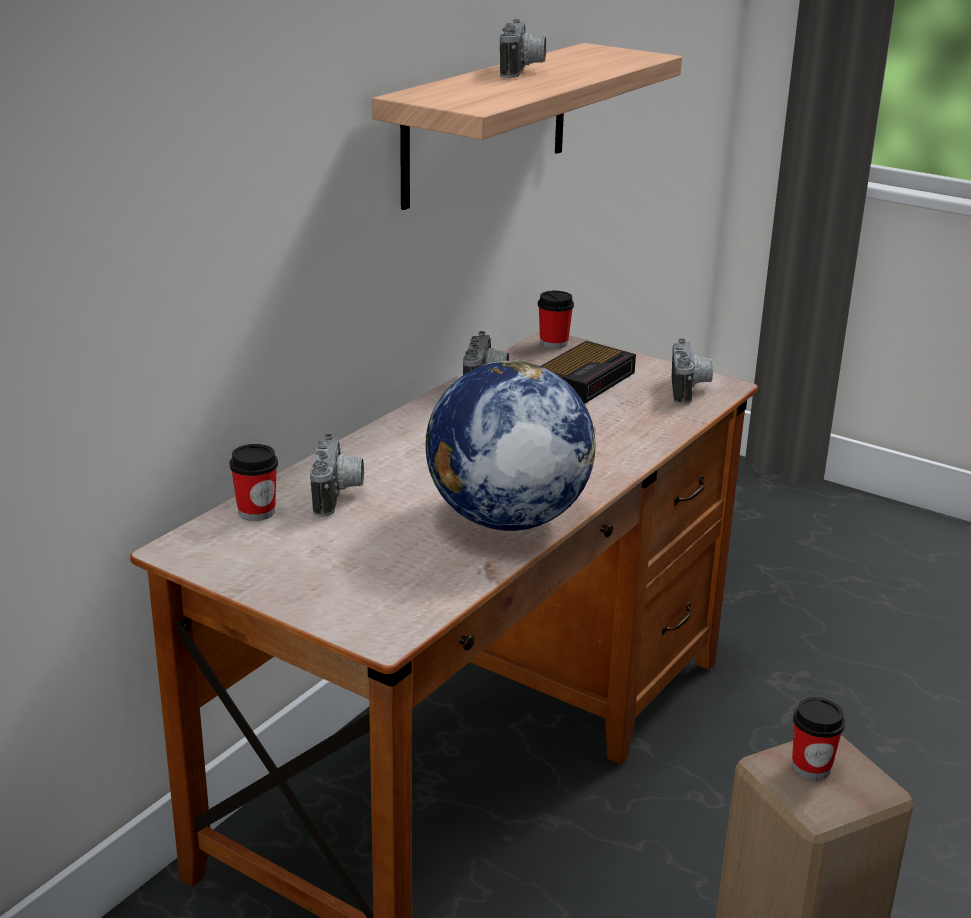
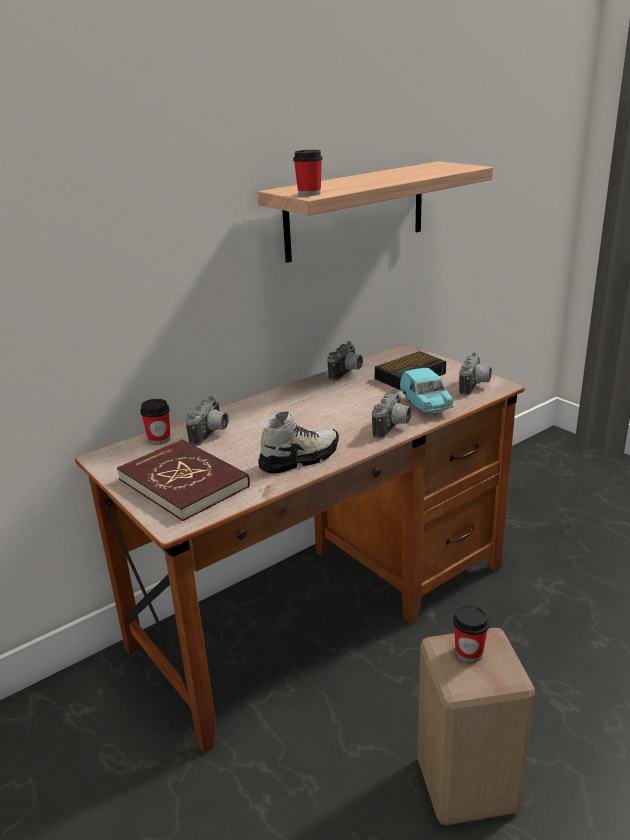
camera: 20 degrees right, 0 degrees up
(352, 574) = (184, 483): none -> red book
(506, 519) = (299, 459): globe -> shoe
(523, 72) = (372, 177): camera -> camera (393, 428)
(554, 343) = (406, 352): cup -> cup (309, 194)
(638, 424) = (426, 406): none -> turquoise toy car

